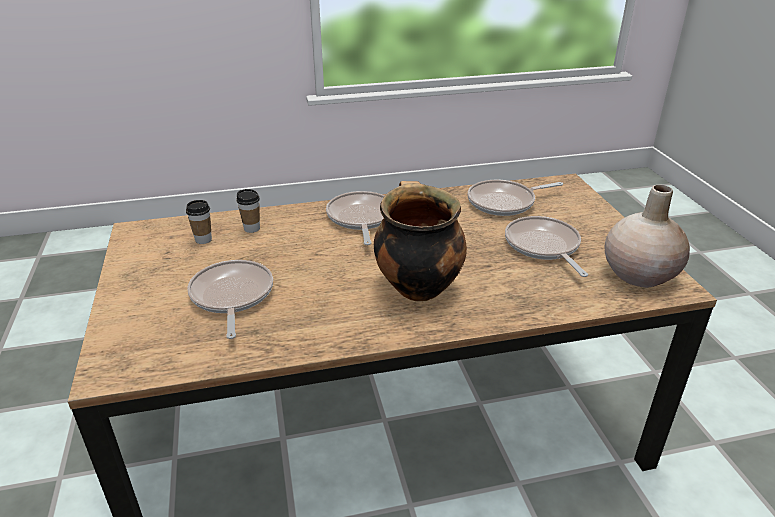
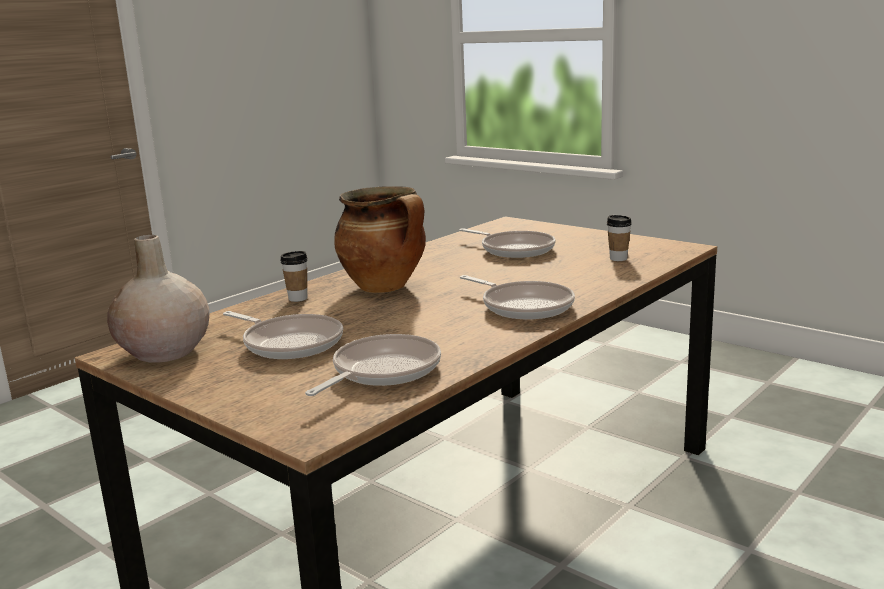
camera: 145 degrees right, 15 degrees down
(252, 228) = (602, 273): cup -> cup (298, 298)

